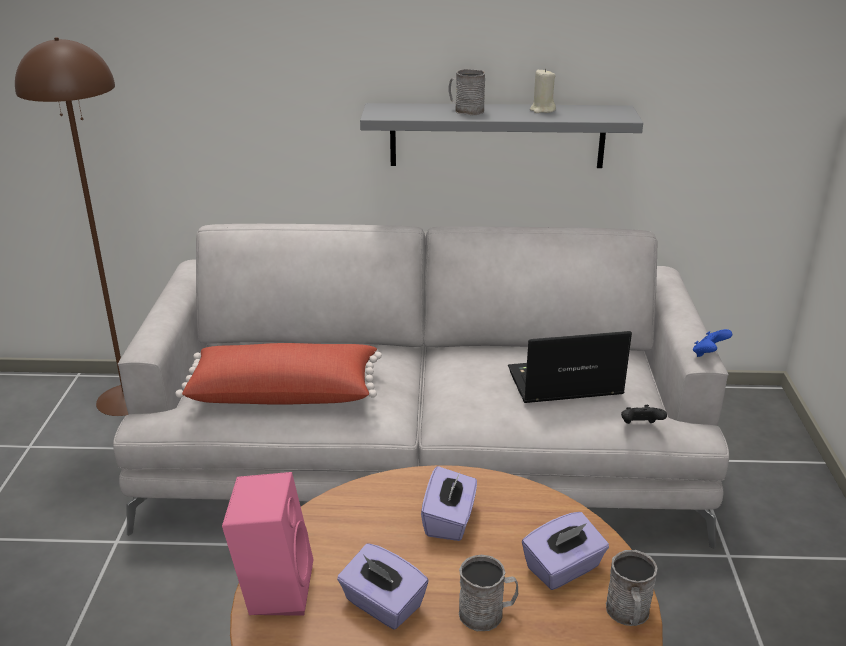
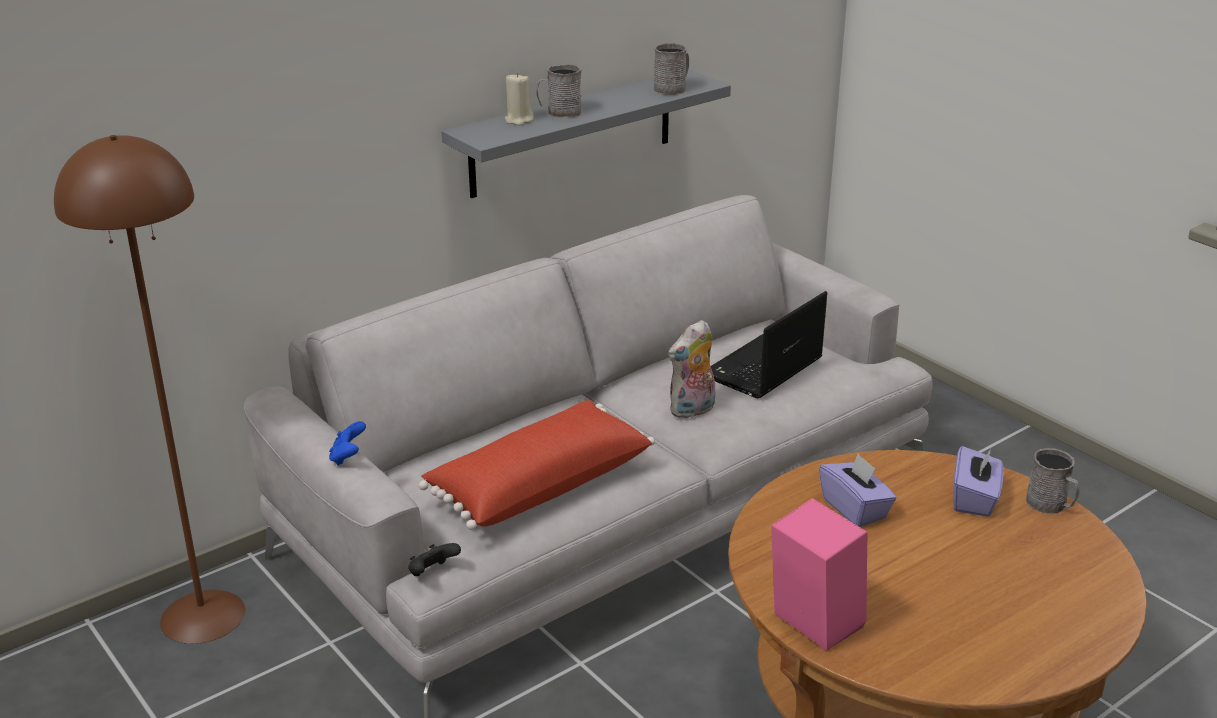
camera: 40 degrees left, 0 degrees up
(382, 605) = (902, 589): purple tissue box -> none
(463, 390) = (692, 410): none -> plush toy
(487, 613) = (973, 554): grey mug -> grey mug (673, 88)
(542, 110) = (625, 94): beige candle -> beige candle (519, 120)
(640, 426) = (864, 378): black game controller -> black game controller (432, 573)
(708, 354) = (876, 292): blue game controller -> blue game controller (348, 457)

